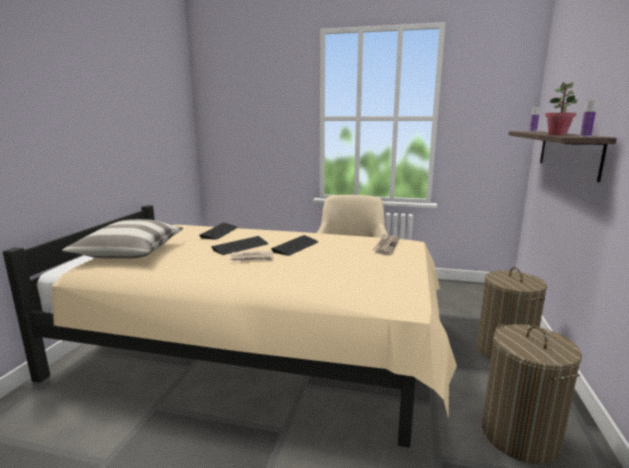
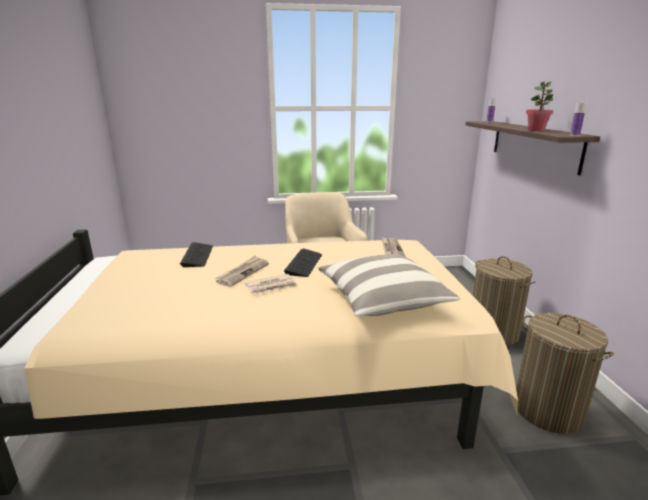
camera: 20 degrees left, 5 degrees up
(130, 253) = (108, 301): pillow -> pillow (383, 300)
(240, 247) = (243, 272): keyboard -> newspaper

